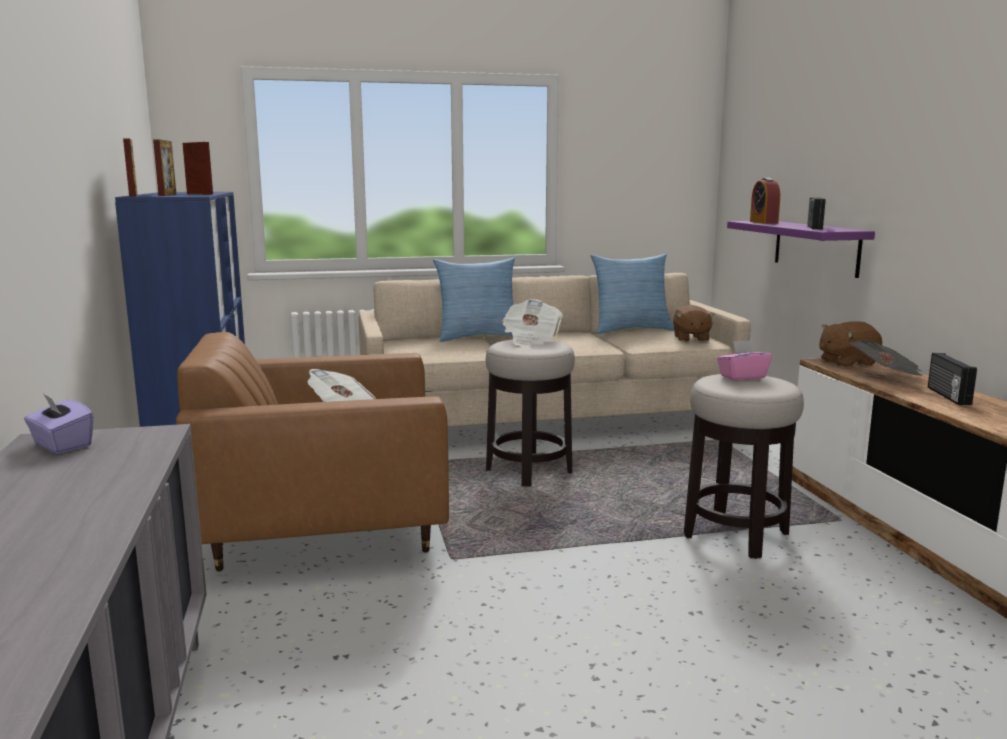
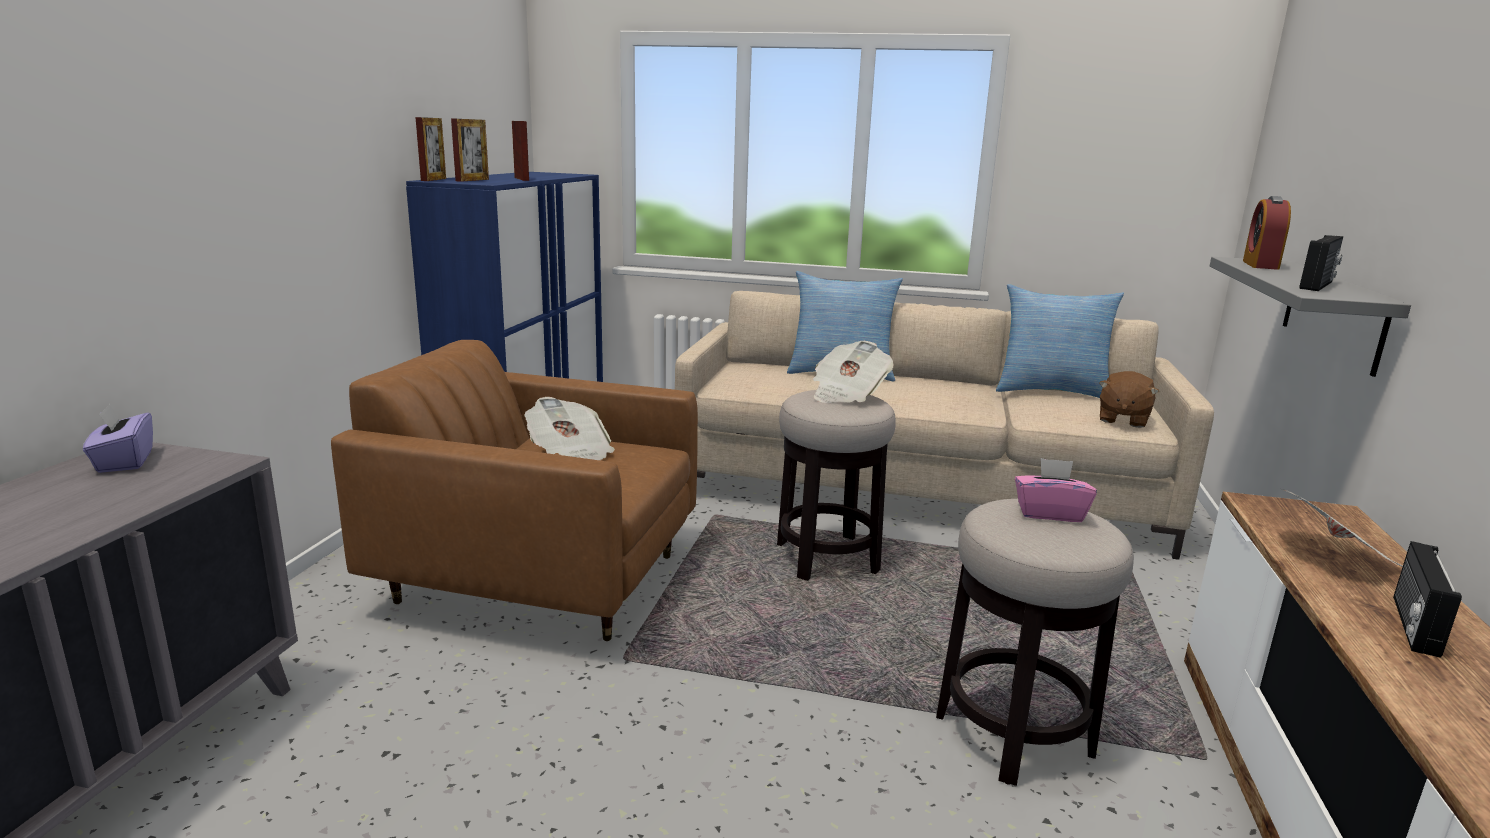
camera: 25 degrees right, 5 degrees up
(816, 247) = (1333, 314): purple shelf -> grey shelf
(846, 363) = (1297, 514): brown plush toy -> none

